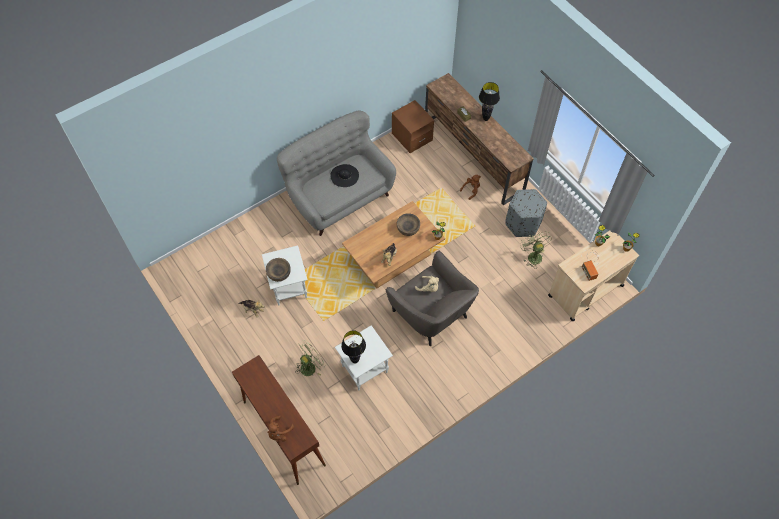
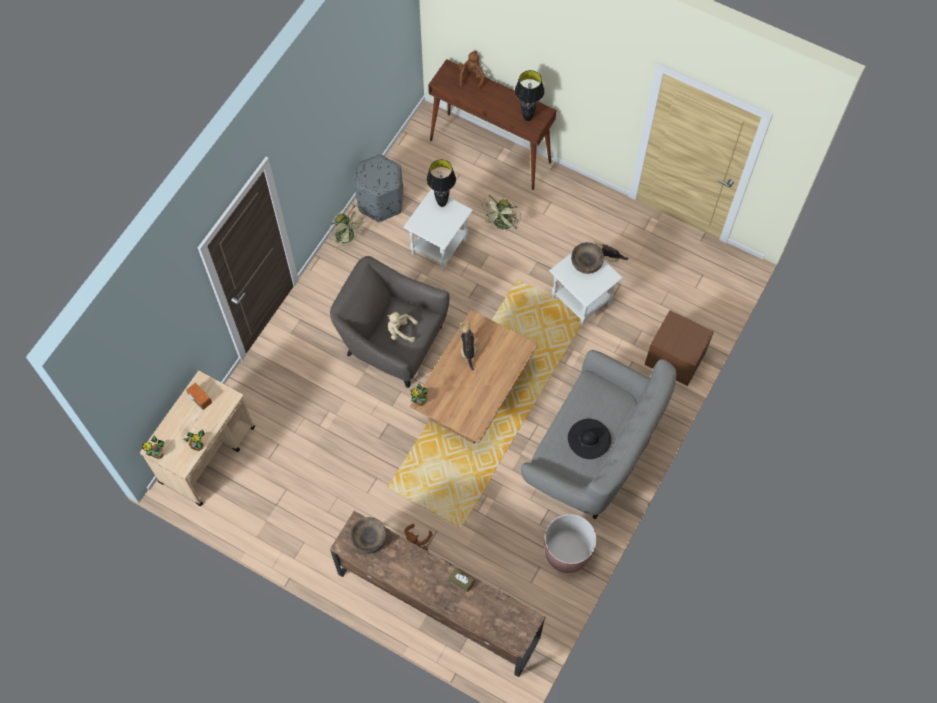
camera: 155 degrees right, 5 degrees up
(386, 153) = (567, 552): none -> brown planter
(408, 228) = (464, 398): brown bowl -> brown bowl (369, 539)
(412, 137) = (544, 598): brown nightstand -> brown nightstand (675, 359)
(486, 118) = (426, 590): black table lamp -> black table lamp (527, 118)
(523, 223) = (322, 520): grey ottoman -> grey ottoman (380, 202)
(532, 255) = (293, 475): green fan -> green fan (348, 237)

